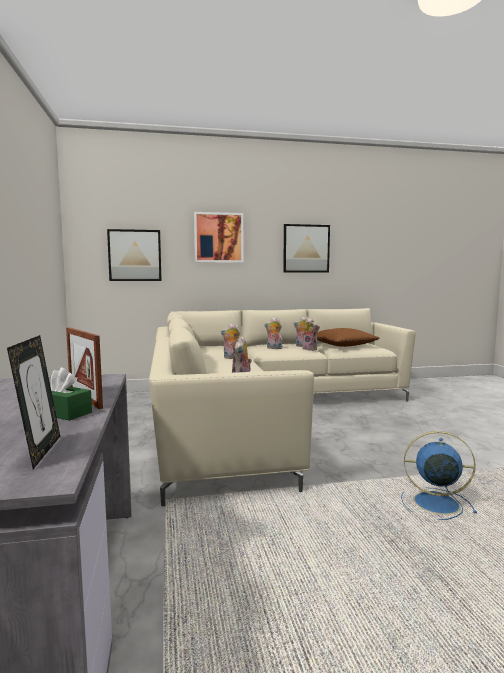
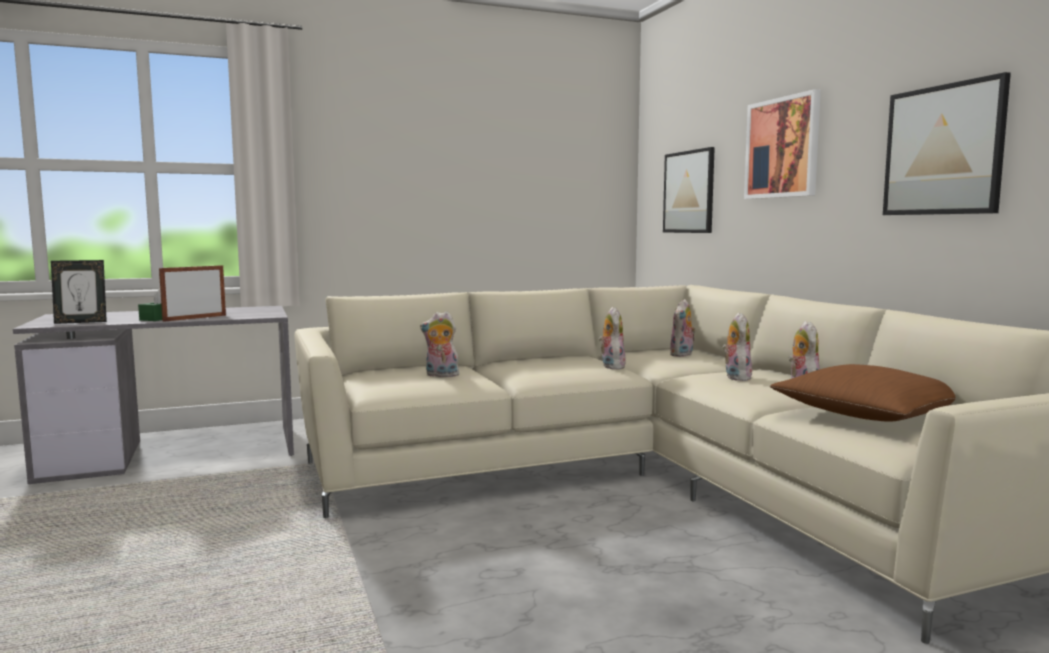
camera: 80 degrees right, 0 degrees up
(311, 349) = (769, 396): plush toy -> plush toy (682, 355)
(434, 503) = (266, 606): blue fan -> none

